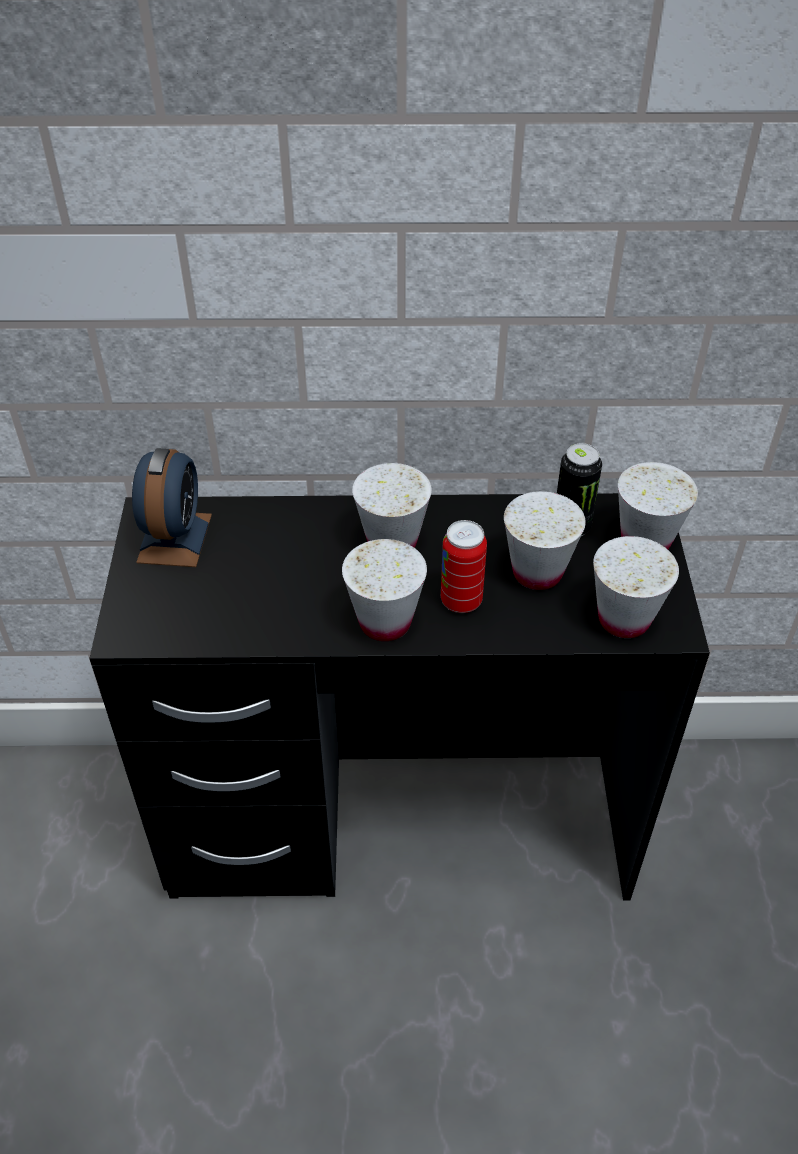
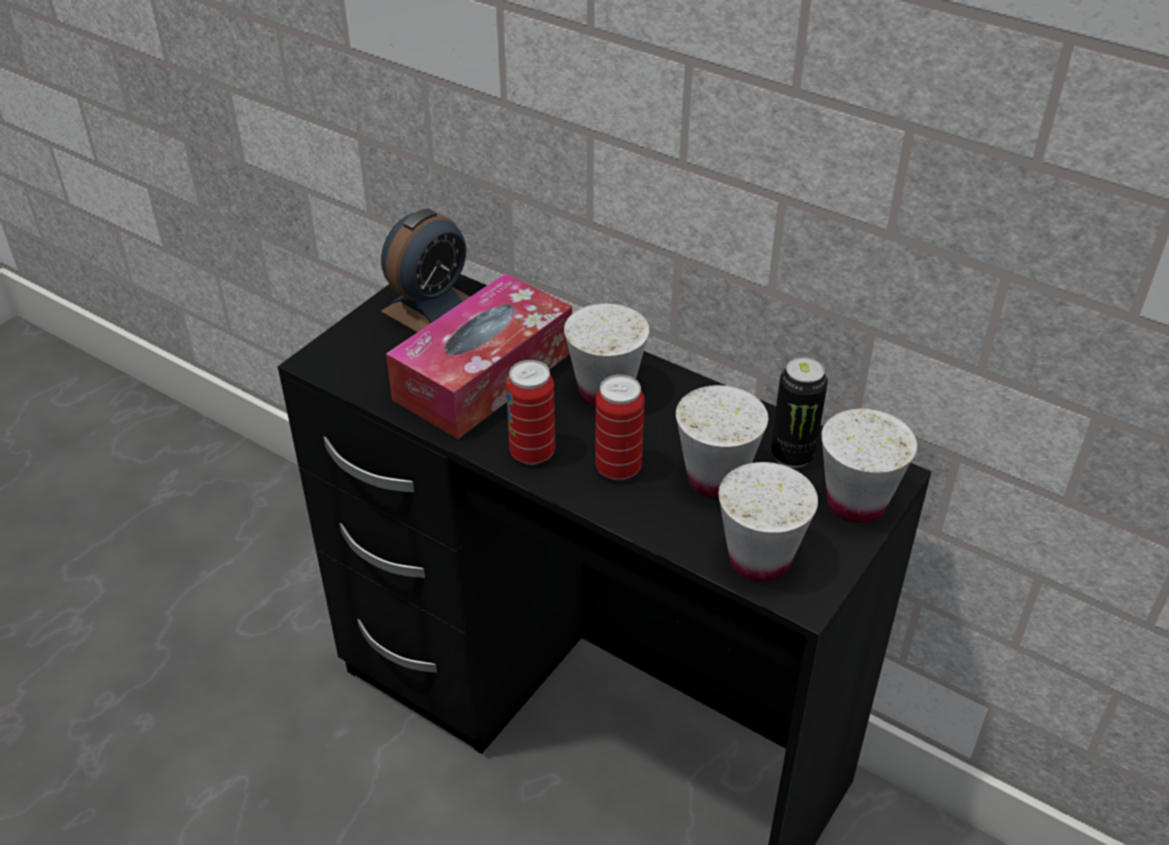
camera: 35 degrees right, 5 degrees down
(282, 577) = (484, 375): none -> tissue box
(385, 622) = (532, 452): white cup -> can

